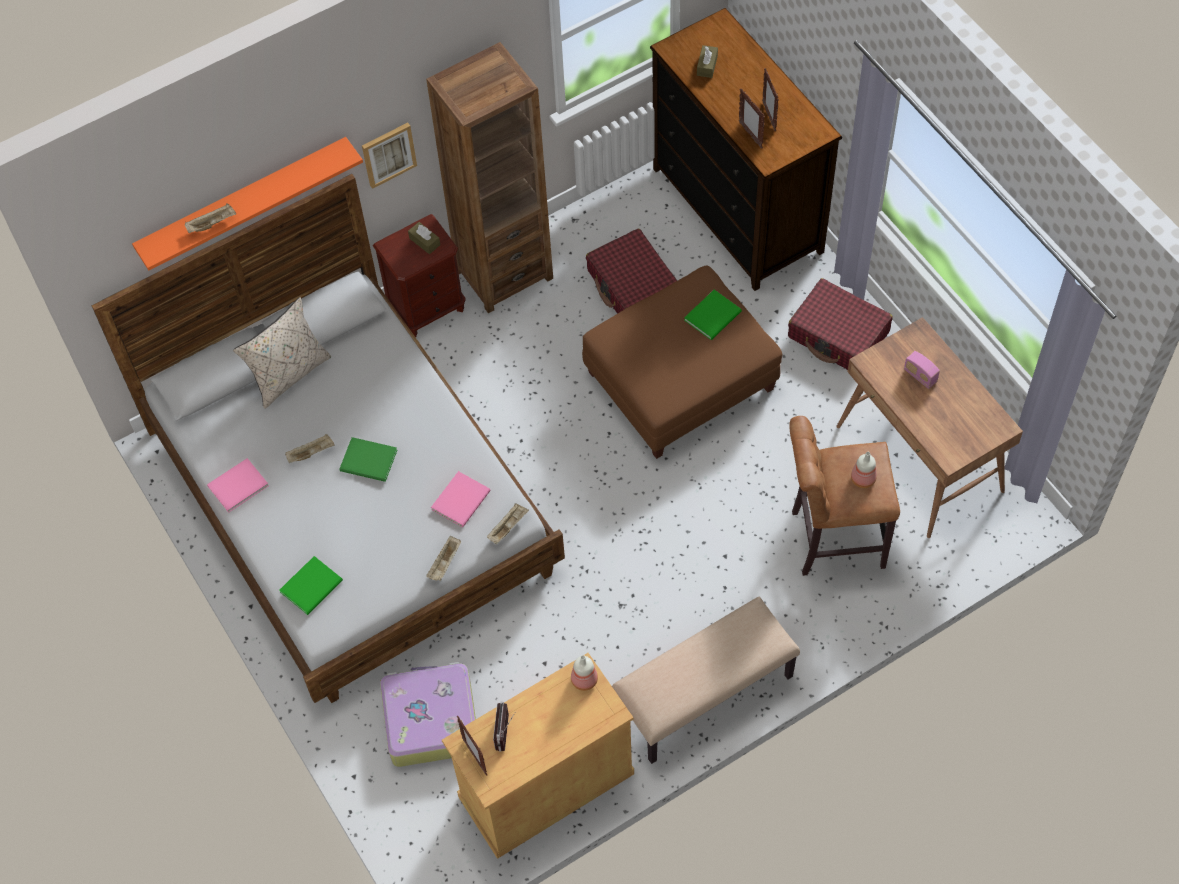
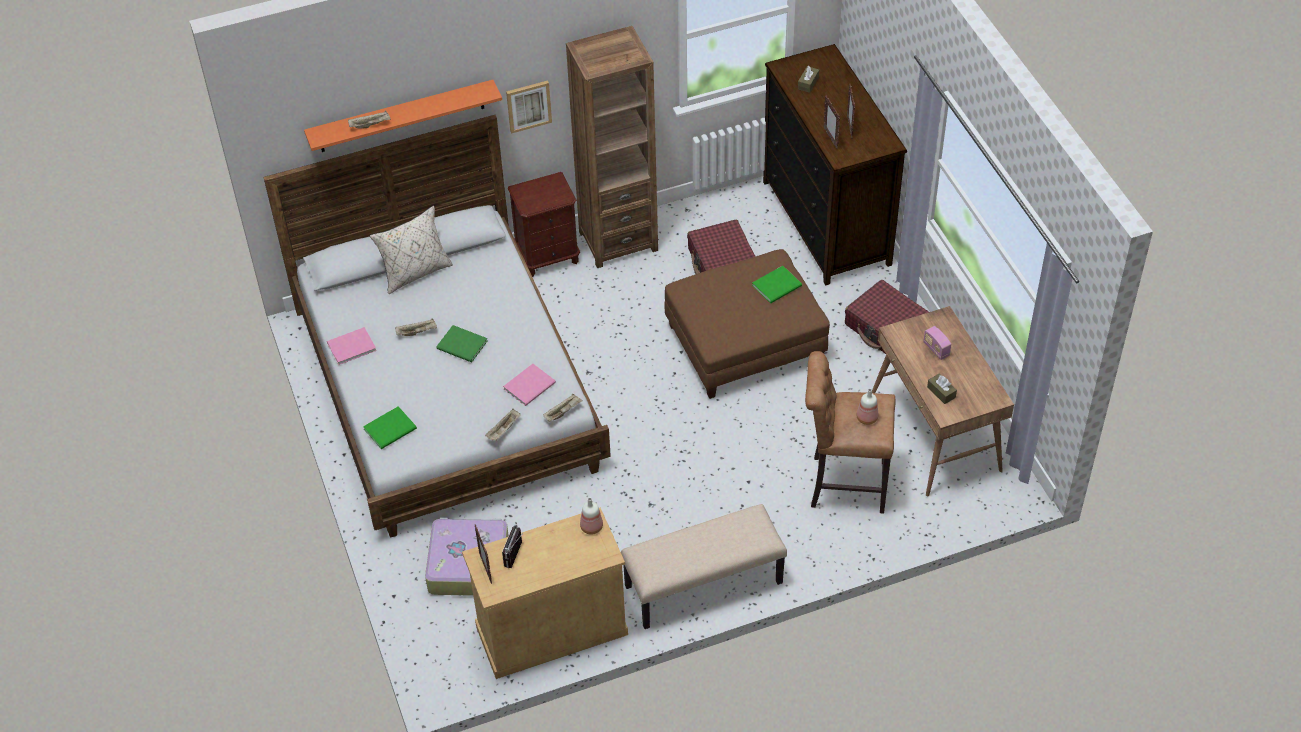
camera: 10 degrees right, 10 degrees down
(424, 241) = (550, 191): brown tissue box -> brown tissue box (941, 392)

